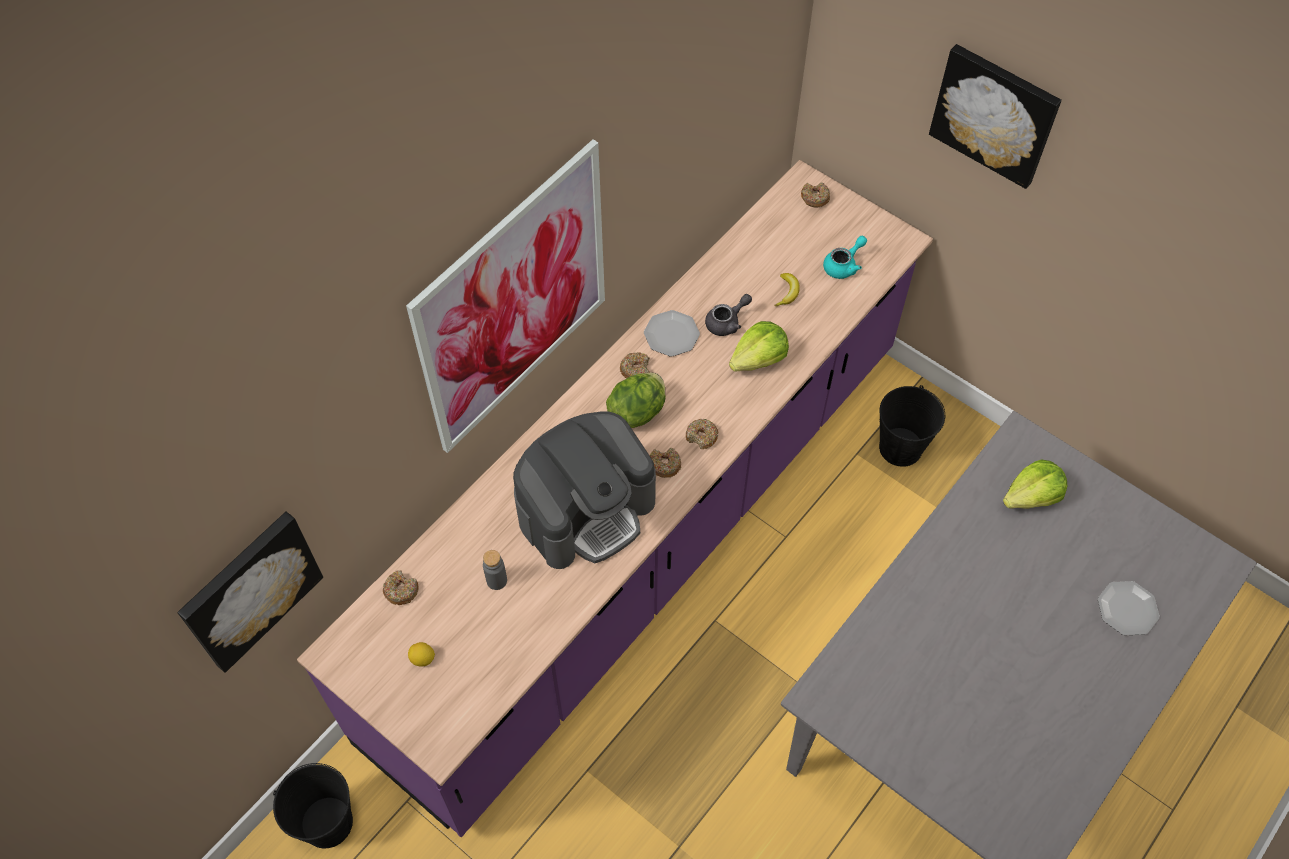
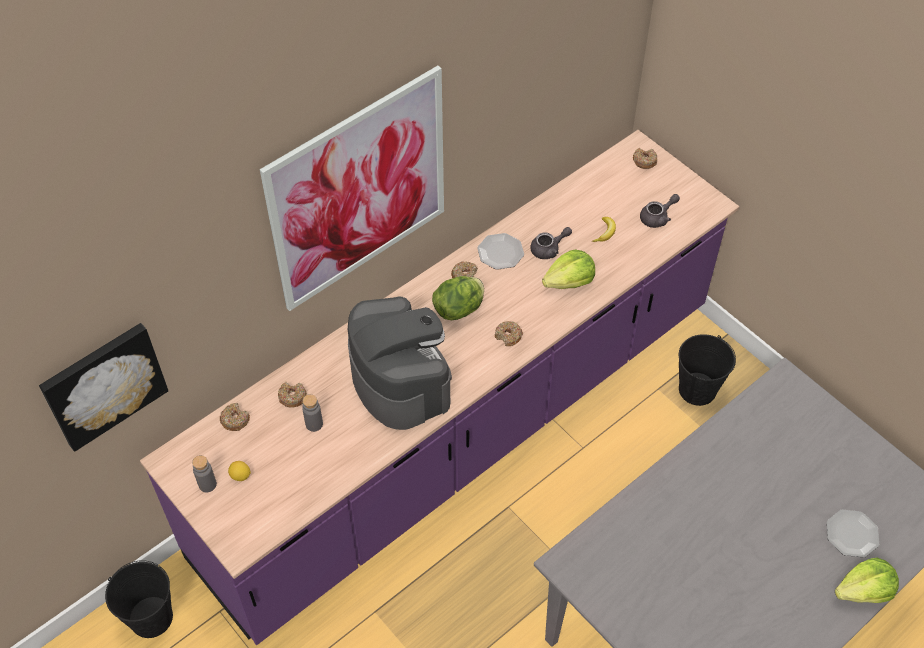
camera: 10 degrees right, 5 degrees down
(385, 676) = (207, 484): none -> grey bottle
(586, 510) = (400, 380): coffee machine -> coffee machine turned 90 degrees counterclockwise
(664, 465) = (472, 354): donut -> donut (292, 397)
(843, 265) = (657, 217): turquoise teapot -> grey teapot
(995, 114) = (790, 97): picture -> none
(1031, 496) = (786, 429): lettuce -> lettuce (864, 591)

